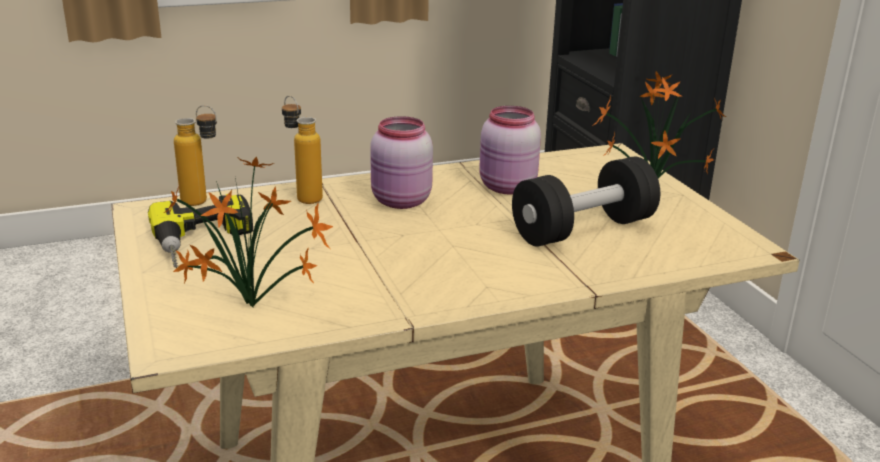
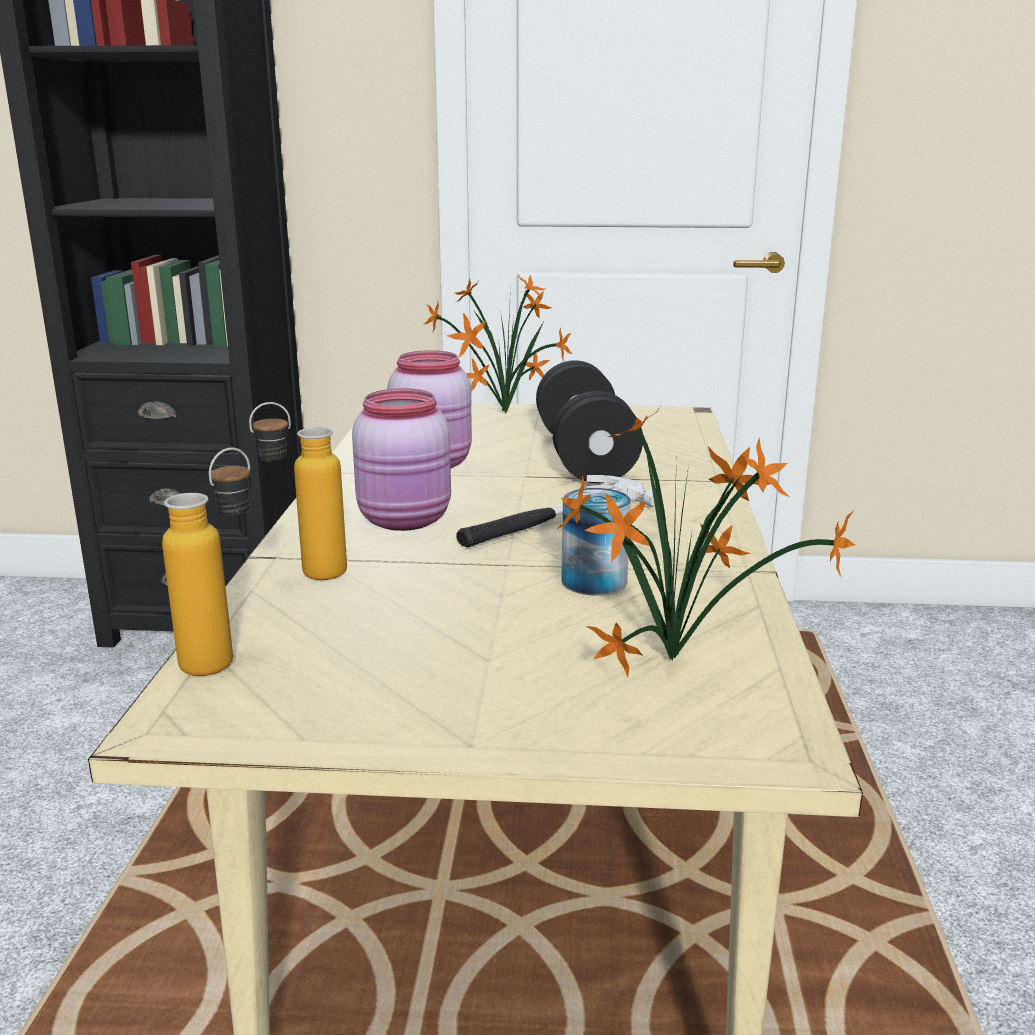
camera: 65 degrees left, 5 degrees down
(205, 242) = (402, 673): power drill -> none
(349, 269) = (594, 581): none -> can
(441, 241) = (553, 520): none -> hammer

